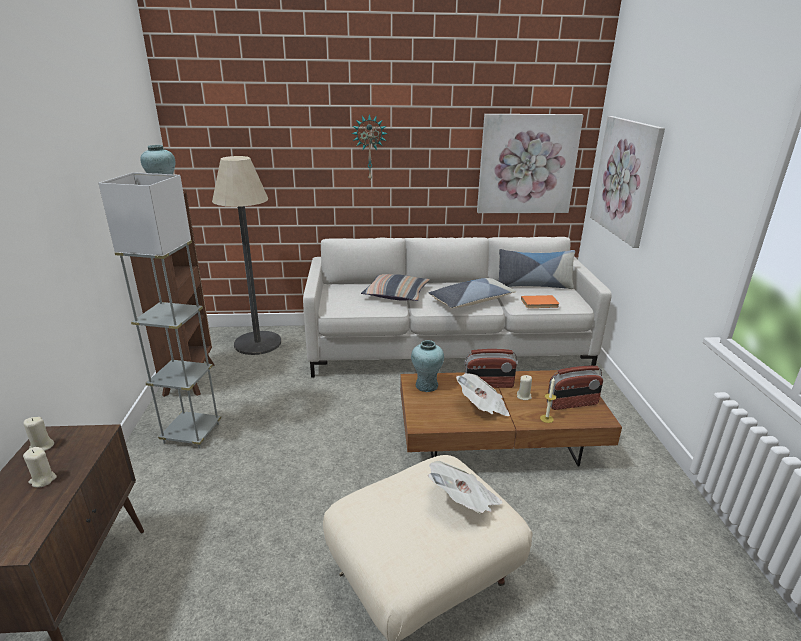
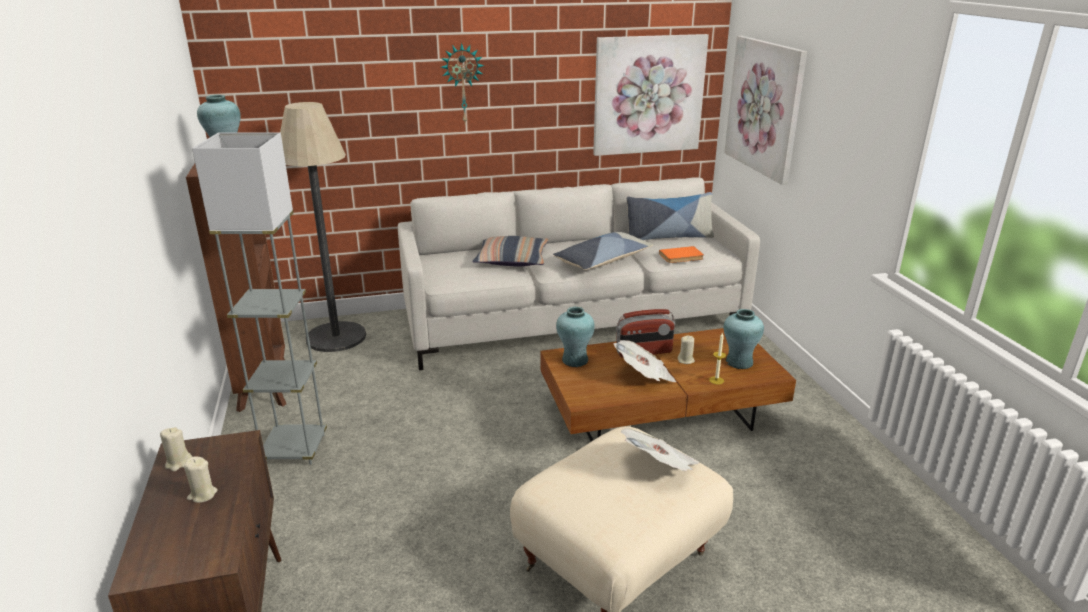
camera: 10 degrees left, 0 degrees up
(572, 404) = (739, 362): radio -> turquoise vase

